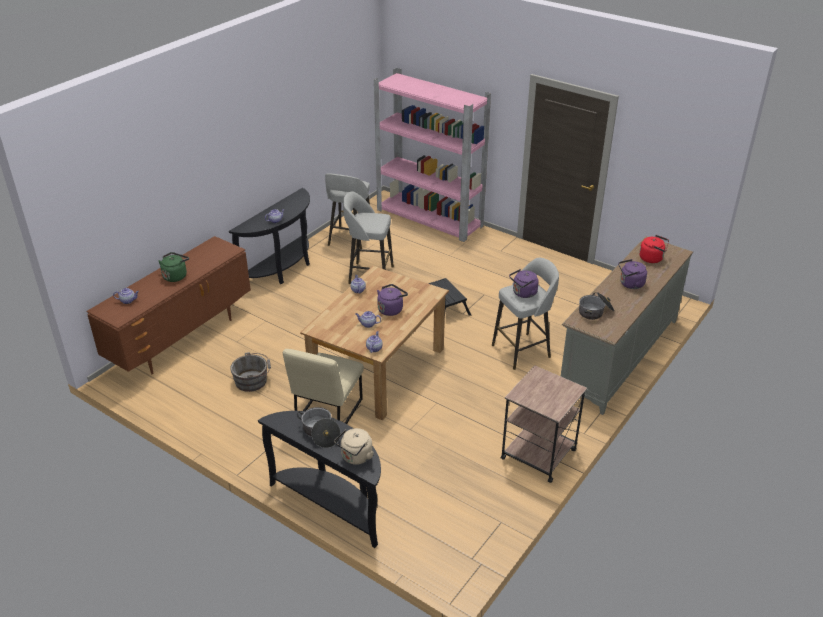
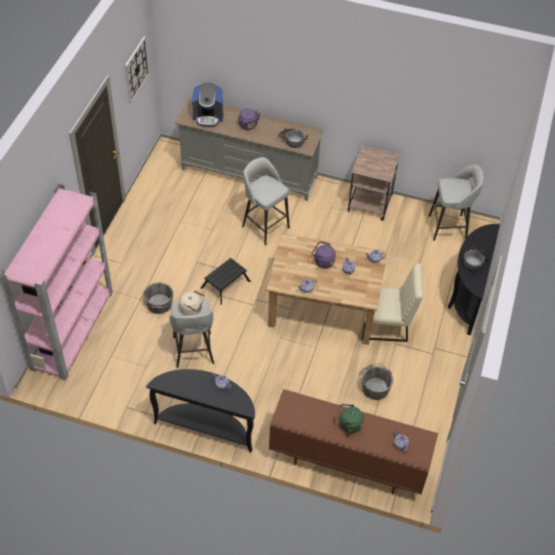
camera: 110 degrees left, 15 degrees up
(349, 240) = (134, 386): grey stool -> grey stool (449, 227)
(355, 457) = (484, 238): beige kettle -> beige kettle (192, 310)
(436, 264) = (159, 305): none -> grey bucket
(523, 293) = (269, 189): purple kettle -> none
(652, 258) = (208, 116): red kettle -> coffee machine
(675, 156) = (136, 69): none -> wall clock

